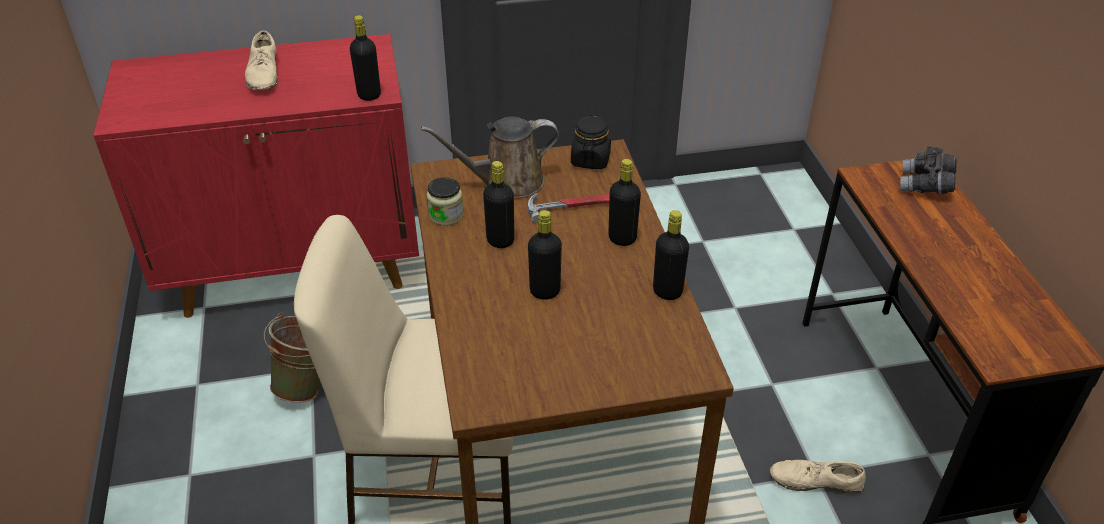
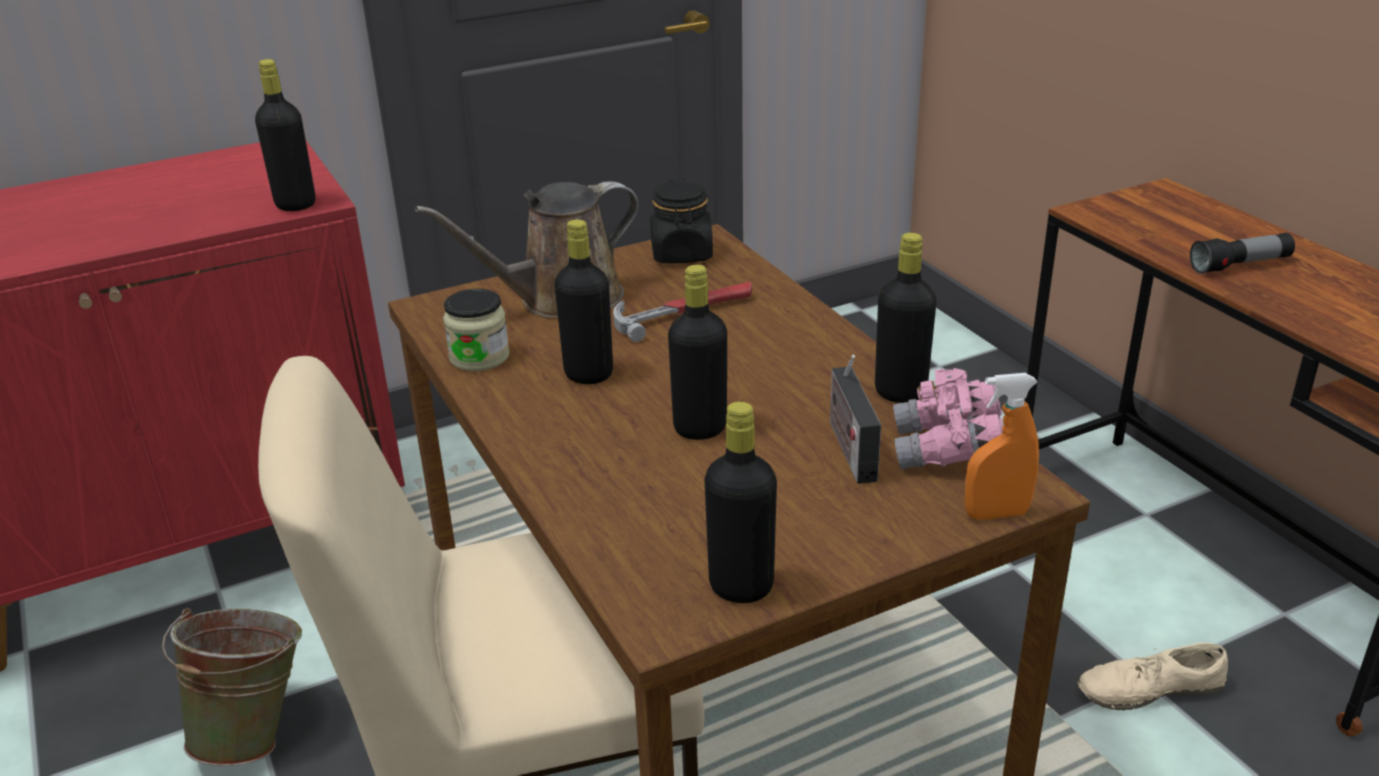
camera: 15 degrees left, 10 degrees down
(264, 73) = (98, 204): beige shoe -> none
(619, 323) = (849, 448): none -> radio
(622, 238) = (787, 338): black bottle -> black bottle (741, 586)
(672, 337) = (947, 451): none -> pink binoculars
(676, 384) = (996, 514): none -> orange spray bottle
(925, 186) = (1181, 209): grey binoculars -> none
(932, 241) = (1240, 265): none -> flashlight

